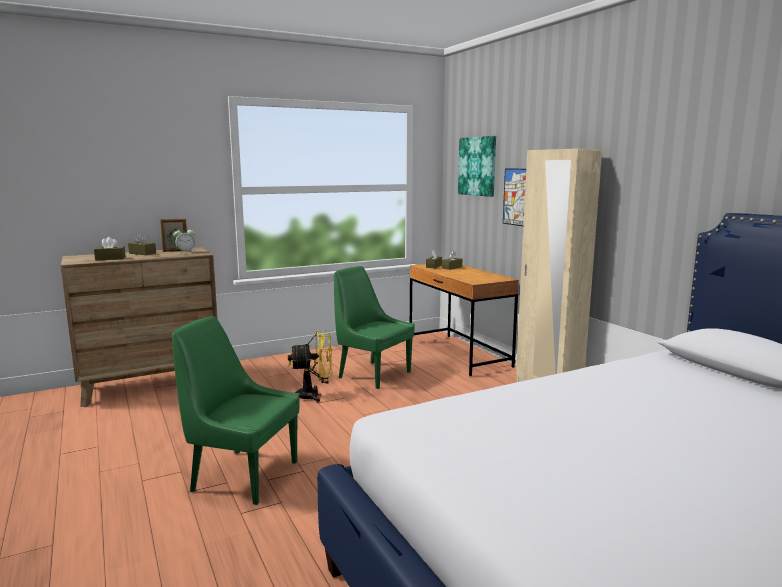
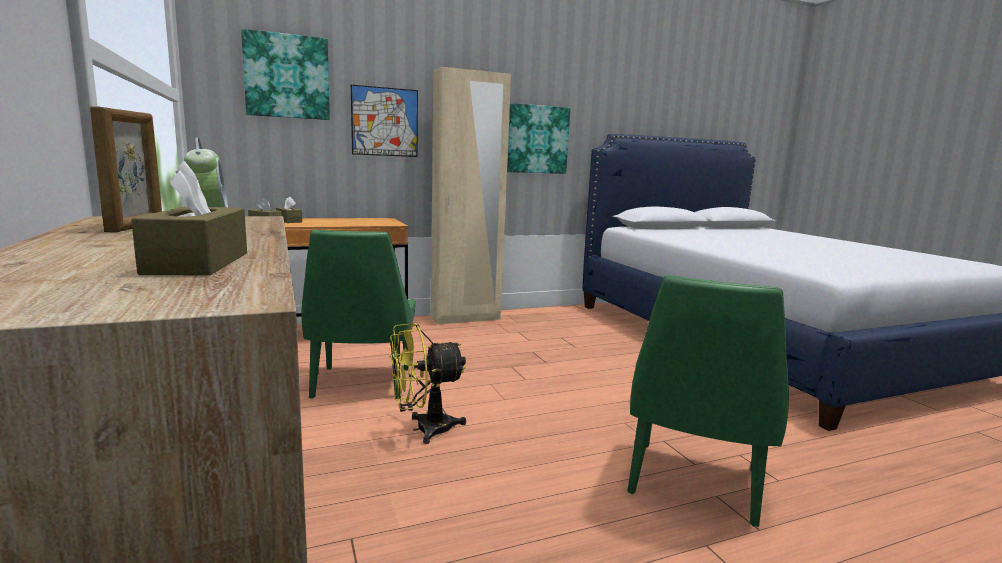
camera: 85 degrees left, 0 degrees up
(142, 253) = (116, 243): brown tissue box -> none
(314, 395) = (424, 429): yellow fan -> yellow fan turned 105 degrees counterclockwise
(372, 374) = (360, 384): green chair -> green chair turned 45 degrees counterclockwise
(645, 216) = (537, 139): none -> picture

